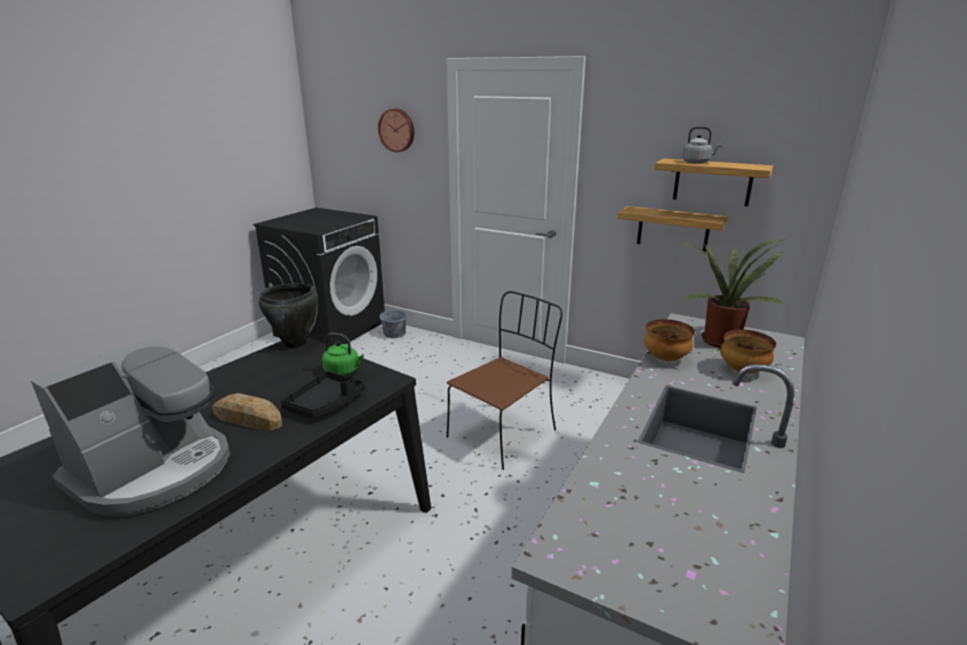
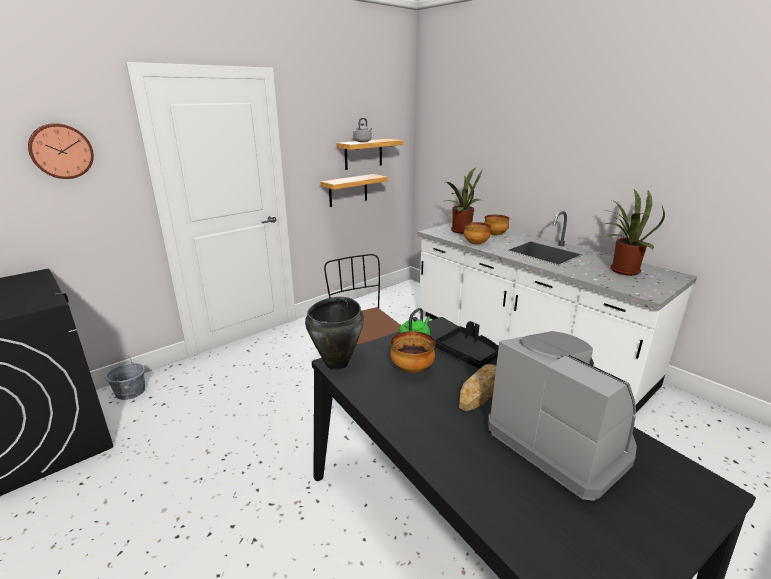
camera: 70 degrees left, 0 degrees up
(288, 377) = (411, 369): none -> bowl
(682, 523) = (621, 270): none -> potted plant

